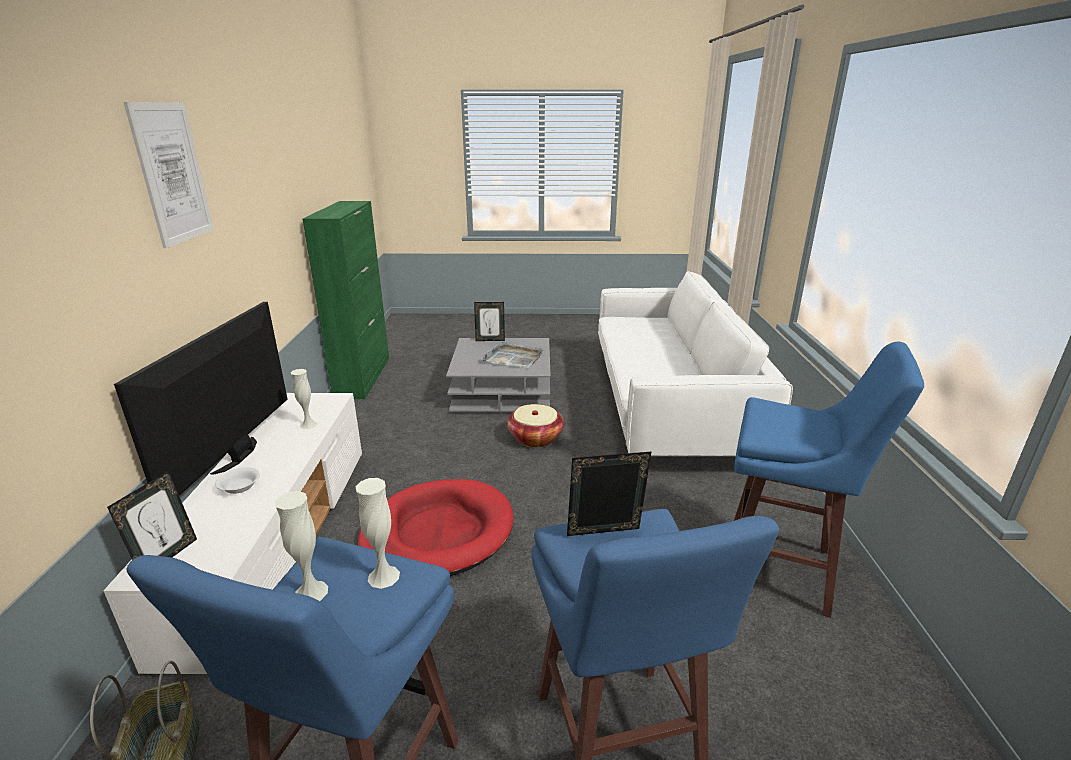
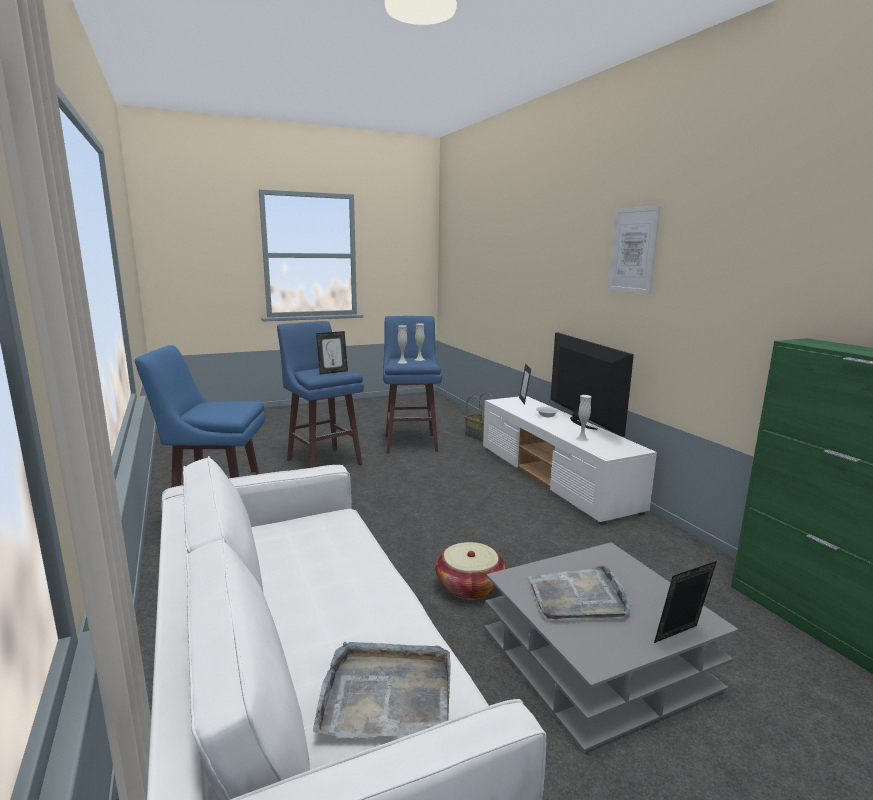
camera: 155 degrees right, 10 degrees down
(438, 533) = (469, 498): red dog bed -> none
(638, 329) = (386, 693): none -> grey tray

